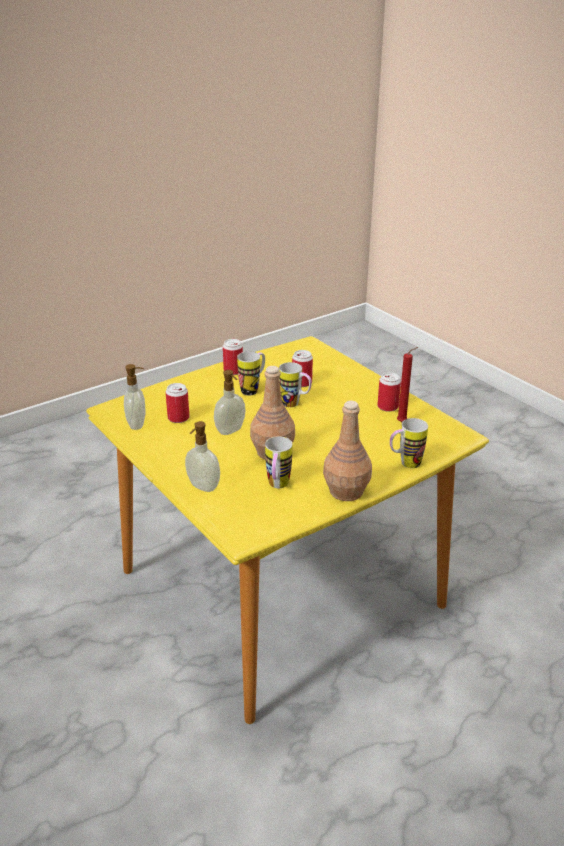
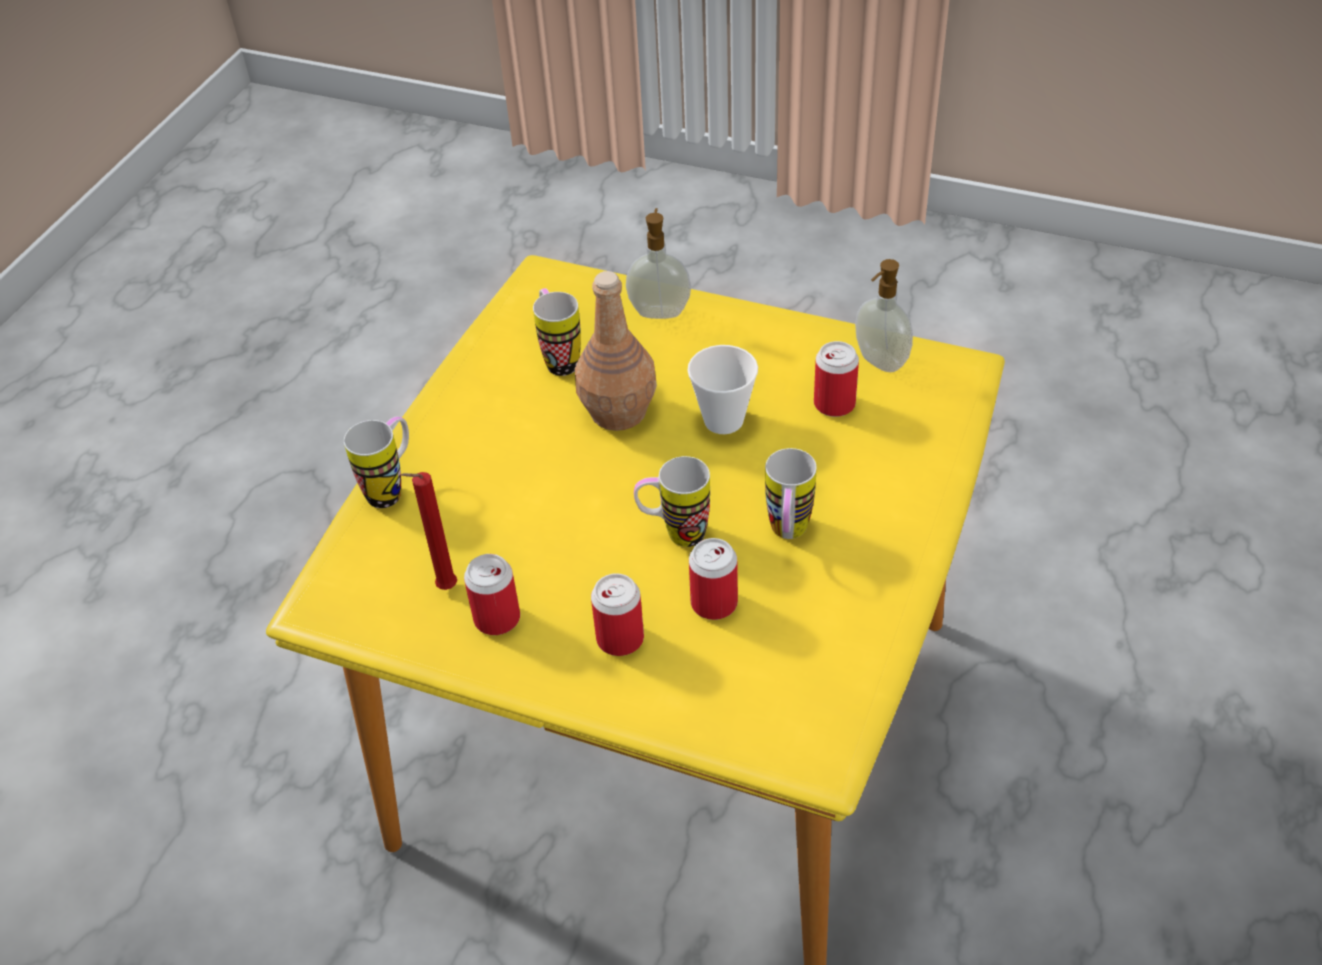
camera: 150 degrees right, 15 degrees up
(231, 431) = (723, 420): soap dispenser -> cup
(233, 371) = (878, 567): can -> can (620, 638)
(345, 491) = (456, 396): brown bottle -> none

